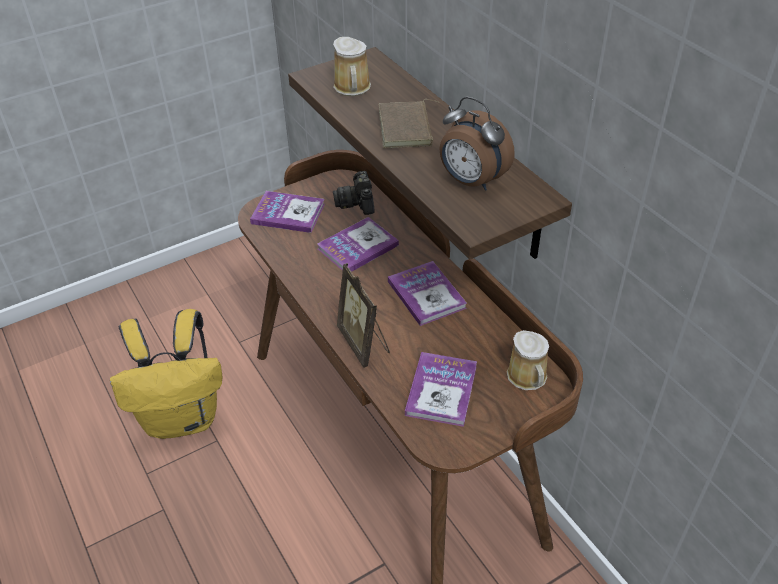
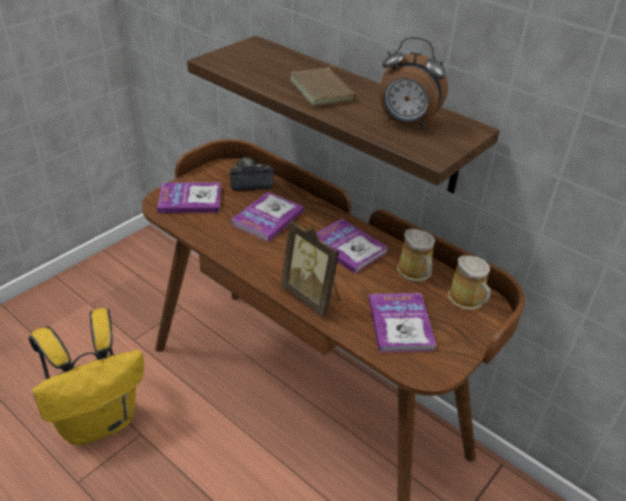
camera: 20 degrees left, 5 degrees down
(352, 88) = (255, 66): mug -> mug (415, 272)
(357, 203) = (250, 183): camera -> camera turned 105 degrees clockwise

